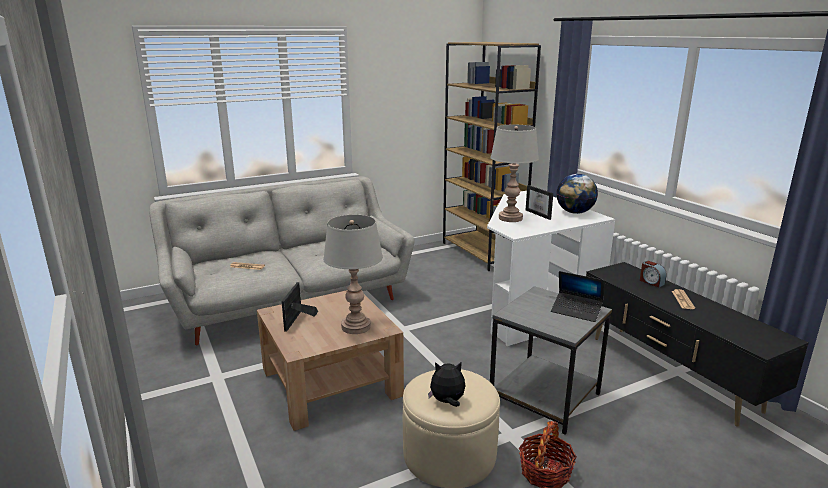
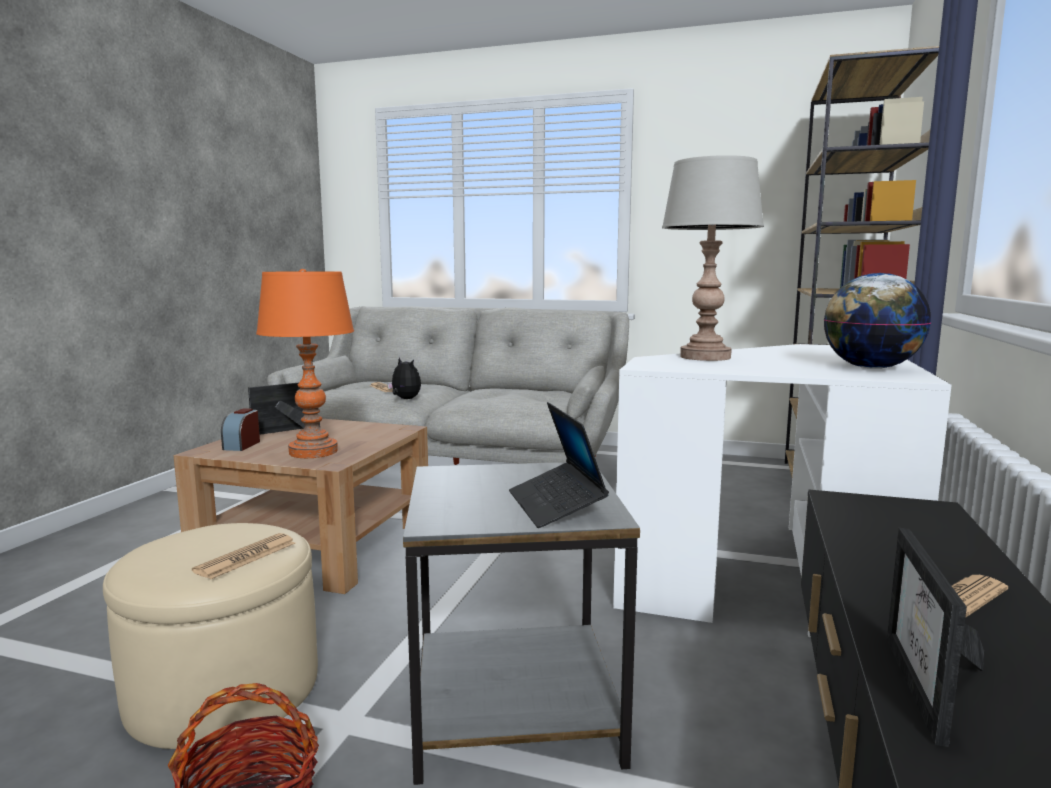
camera: 45 degrees right, 10 degrees down
(356, 327) = (313, 452): grey table lamp -> orange table lamp
(447, 402) = (166, 556): plush toy -> plush toy (405, 399)
(475, 385) = (246, 557): none -> newspaper
(541, 214) = (784, 361): picture frame -> picture frame (935, 692)
(651, 282) = (942, 547): alarm clock -> alarm clock (242, 445)

